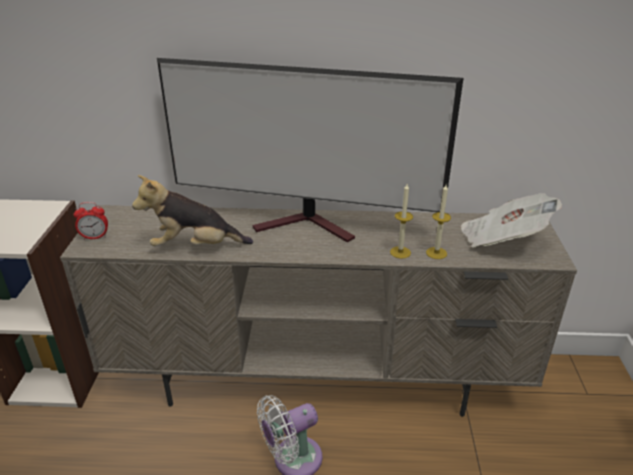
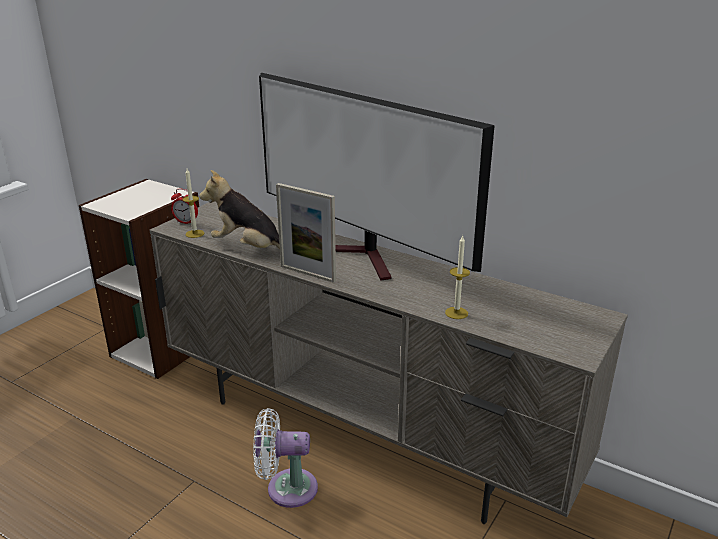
camera: 30 degrees right, 5 degrees down
(277, 255) = (307, 273): none -> picture frame
(400, 252) = (421, 302): candle -> candle (195, 234)
(502, 239) = (543, 322): newspaper -> none

